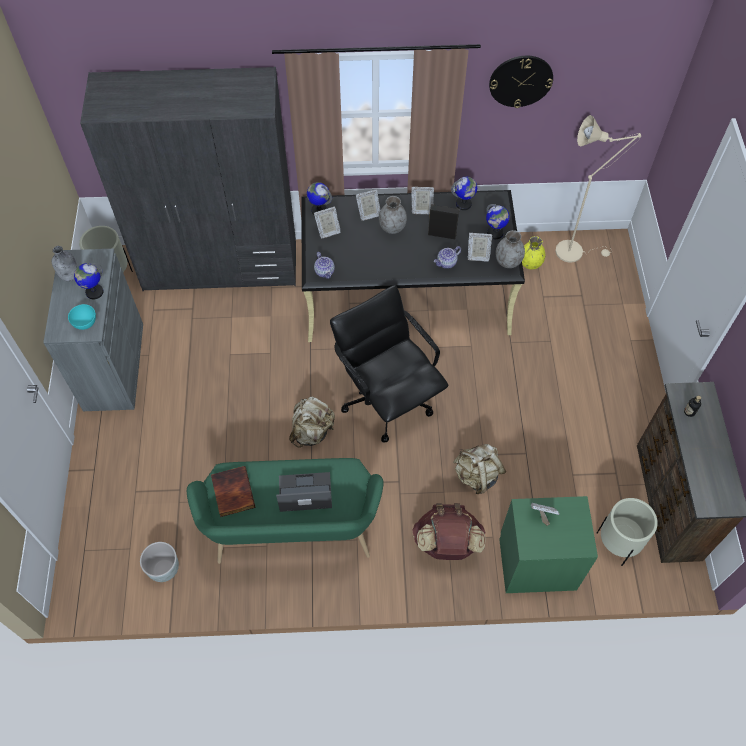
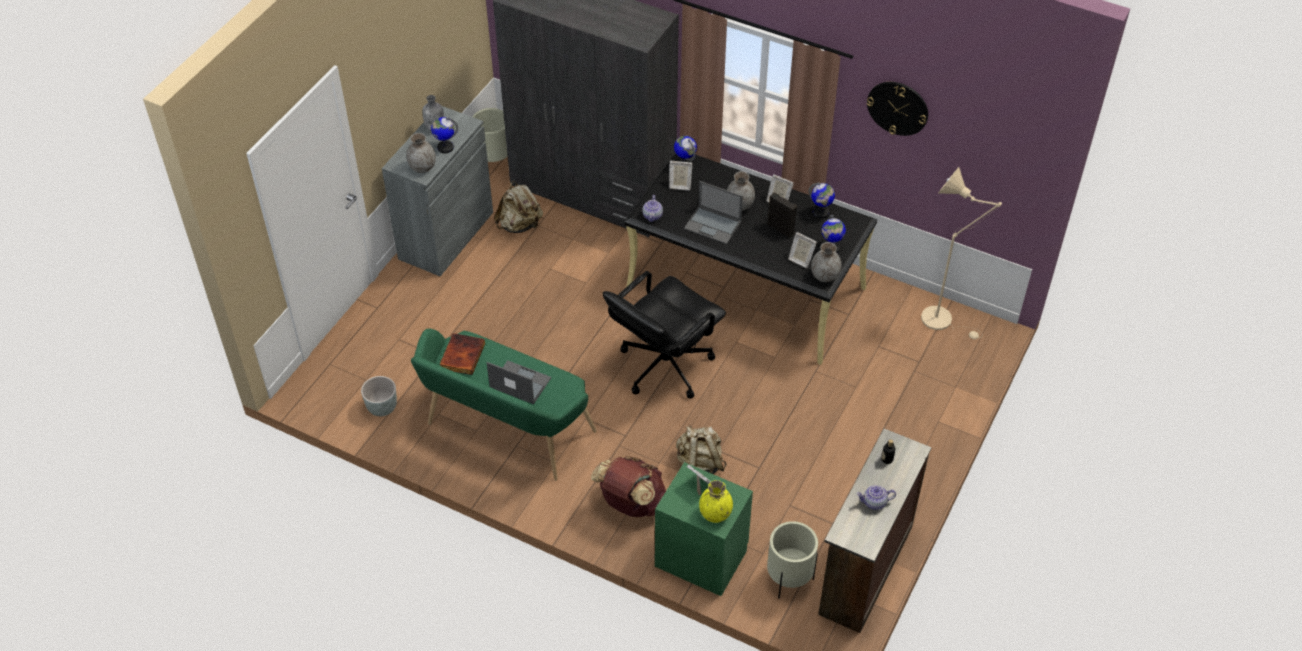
camera: 30 degrees right, 10 degrees down
(85, 323) = (422, 167): turquoise bowl -> grey vase
(312, 431) = (577, 361): beige backpack -> beige backpack (520, 225)
(368, 214) = (726, 185): picture frame -> none
(383, 256) = (713, 225): none -> laptop
(387, 399) = (664, 366): black office chair -> black office chair turned 135 degrees counterclockwise
(446, 263) = (766, 254): teapot -> teapot (874, 503)
(530, 263) = (888, 312): yellow vase -> yellow vase (715, 514)

